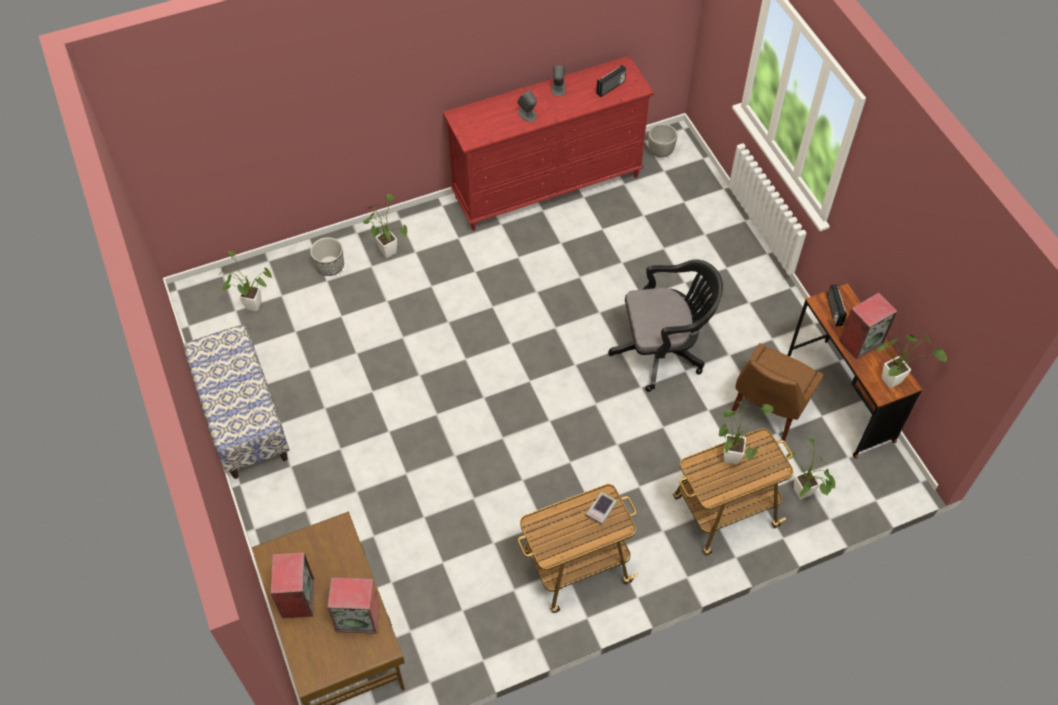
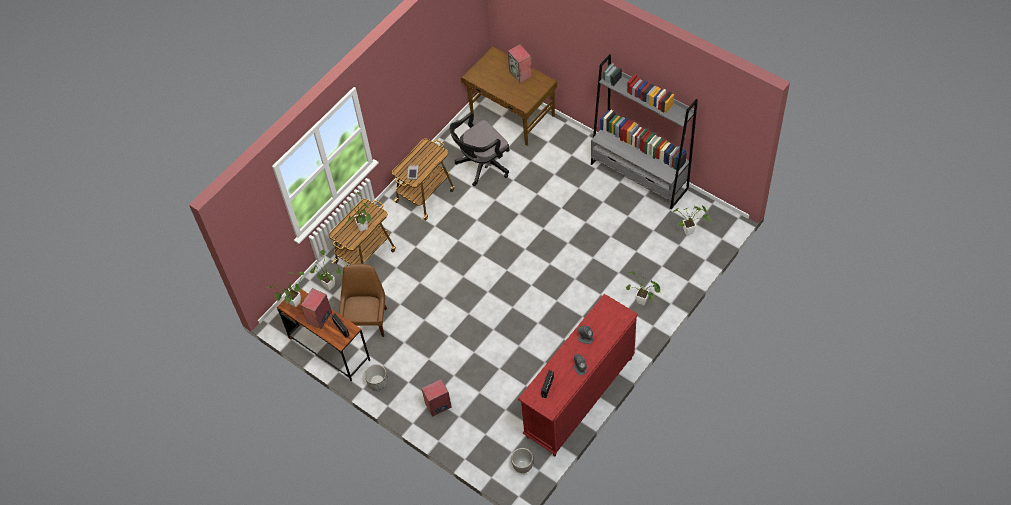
camera: 155 degrees right, 0 degrees up
(243, 418) = (639, 176): bench -> grey bookcase
(330, 266) = (668, 275): planter -> planter (378, 382)
(358, 617) = (489, 80): speaker -> speaker (438, 406)
(662, 351) = (443, 324): black office chair -> black office chair (481, 165)

